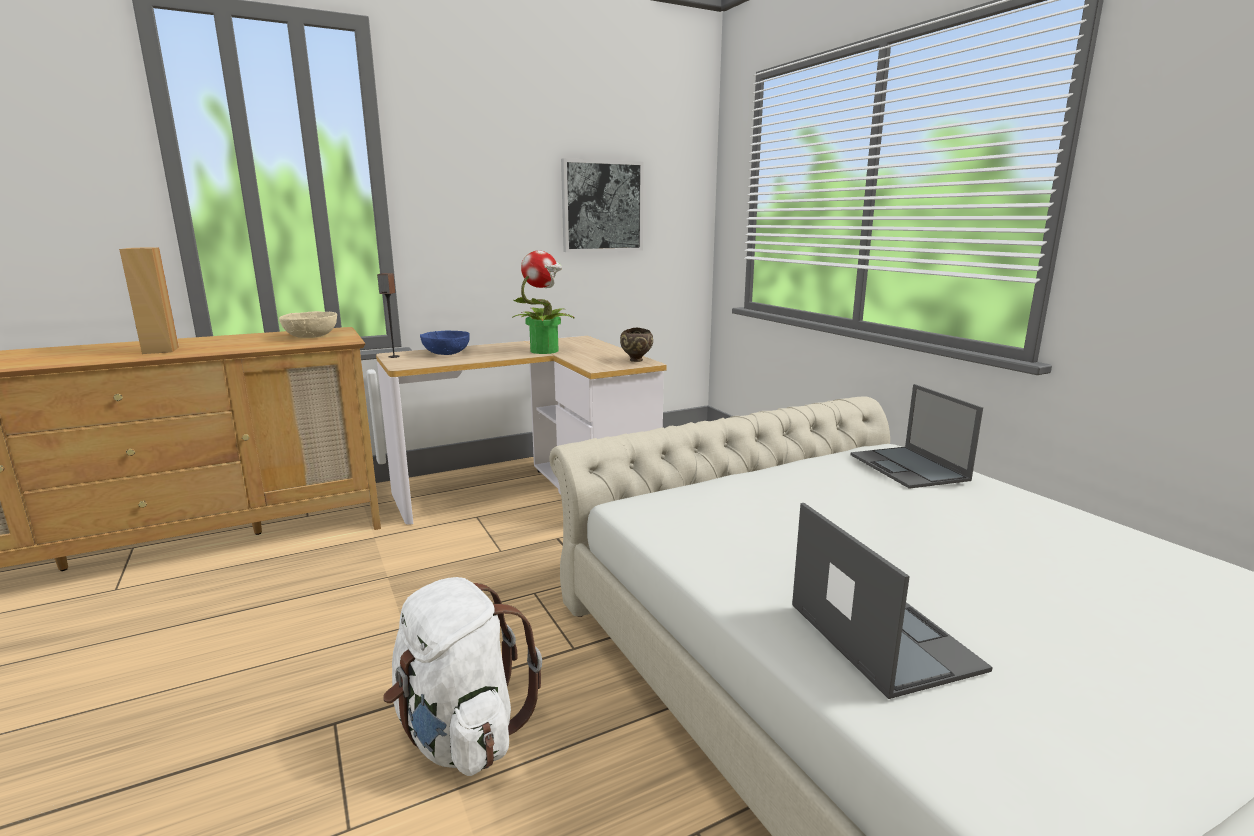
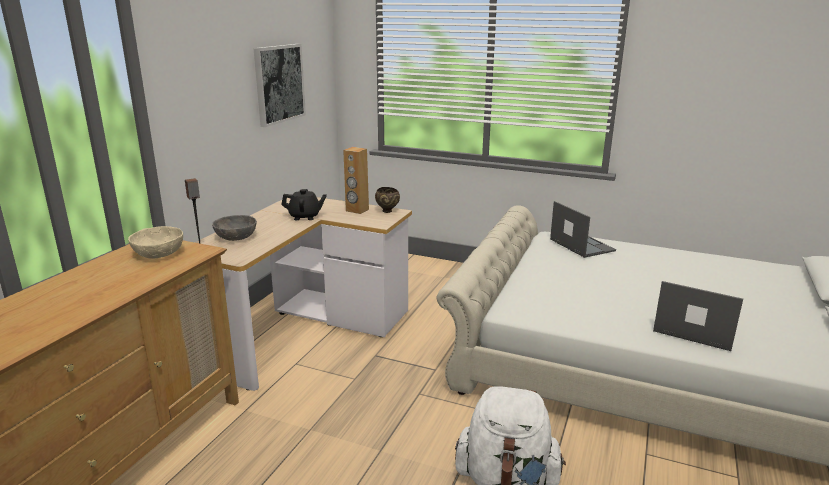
camera: 40 degrees left, 5 degrees up
(160, 350) = (67, 309): brown speaker -> brown speaker (357, 210)
(446, 353) = (235, 238): blue bowl -> grey bowl
(545, 351) = (305, 217): potted plant -> black teapot
(909, 468) = (581, 245): laptop -> laptop turned 150 degrees counterclockwise

